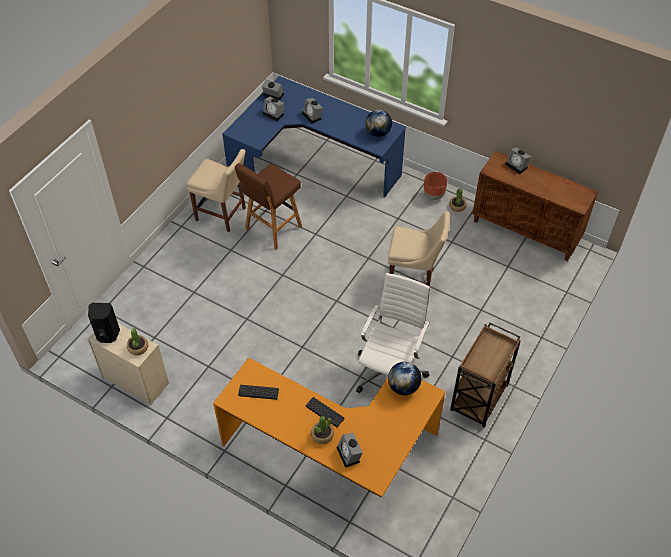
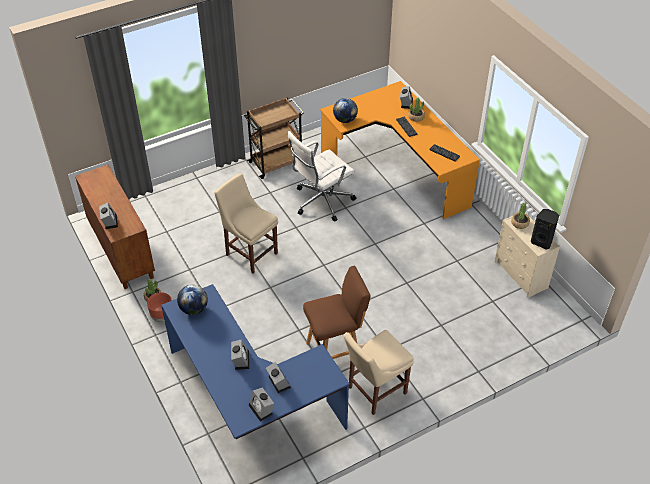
camera: 150 degrees left, 5 degrees down
(223, 215) = (374, 391): beige chair -> beige chair turned 90 degrees counterclockwise

